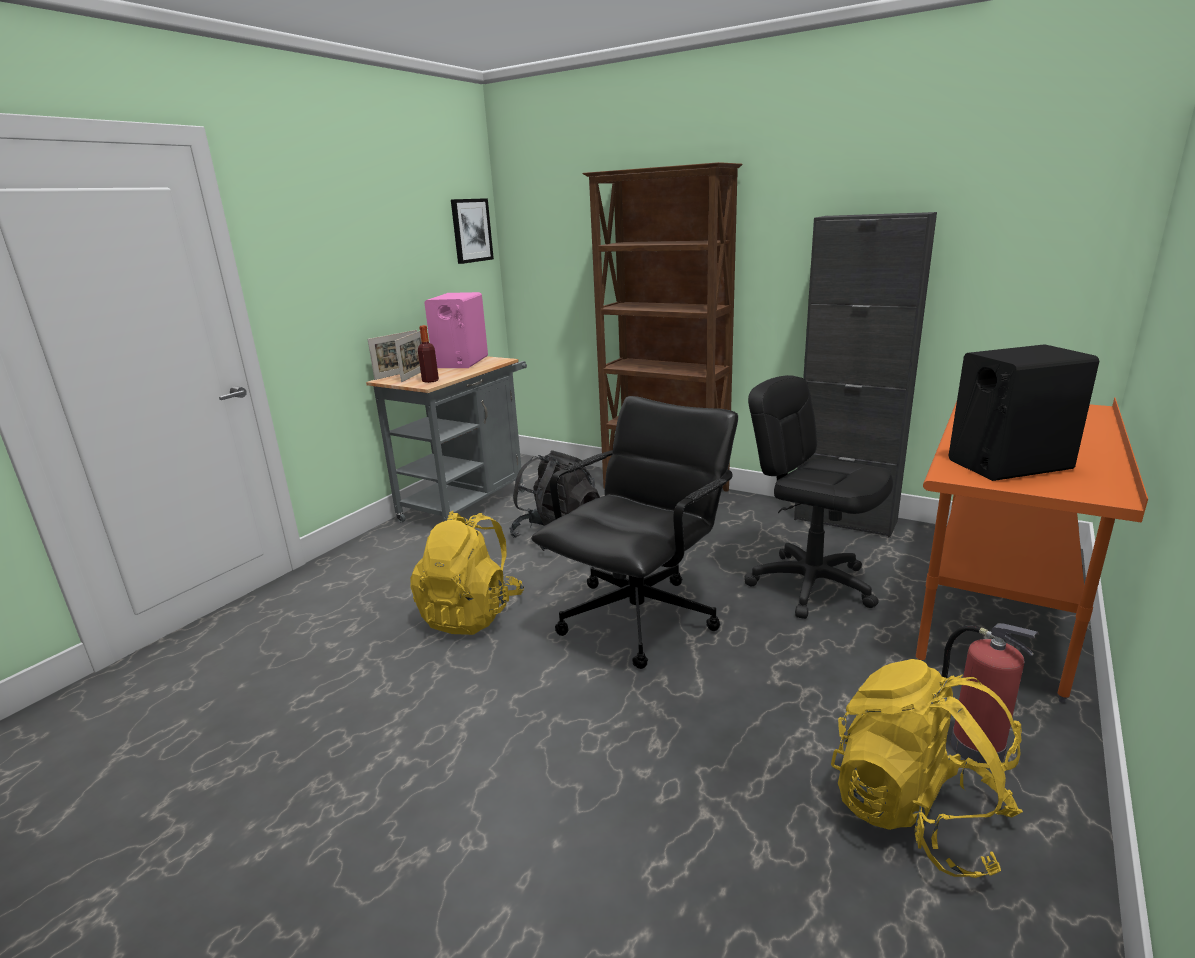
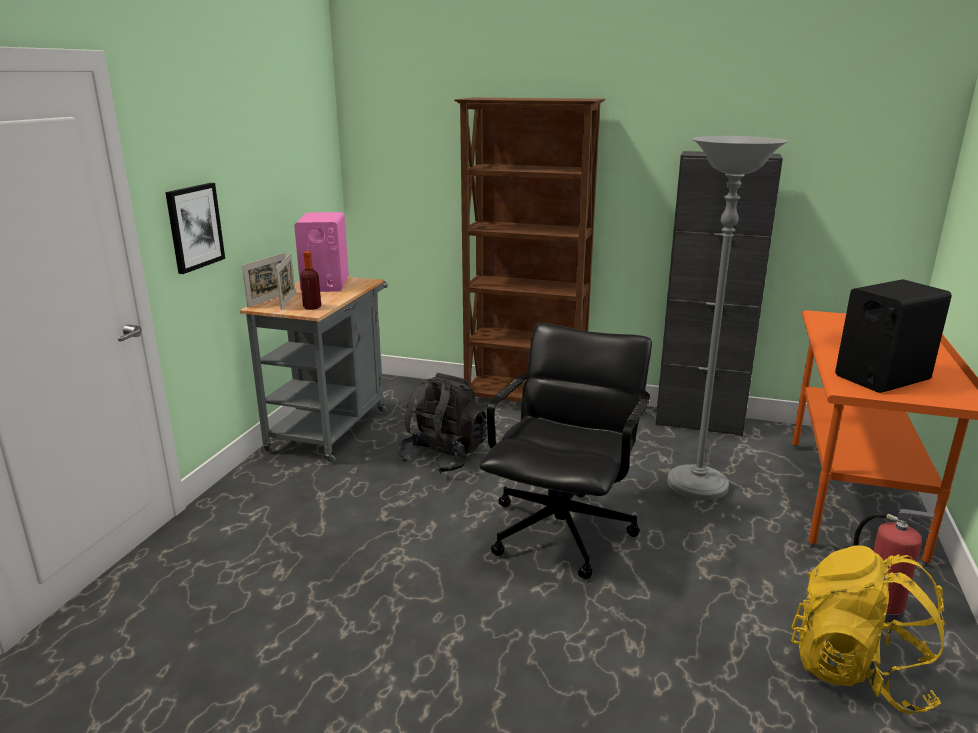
camera: 15 degrees left, 0 degrees up
(471, 230) = (320, 146): picture -> picture (194, 227)
(471, 614) = (398, 544): yellow backpack -> none
(811, 585) = (697, 486): black office chair -> grey floor lamp

